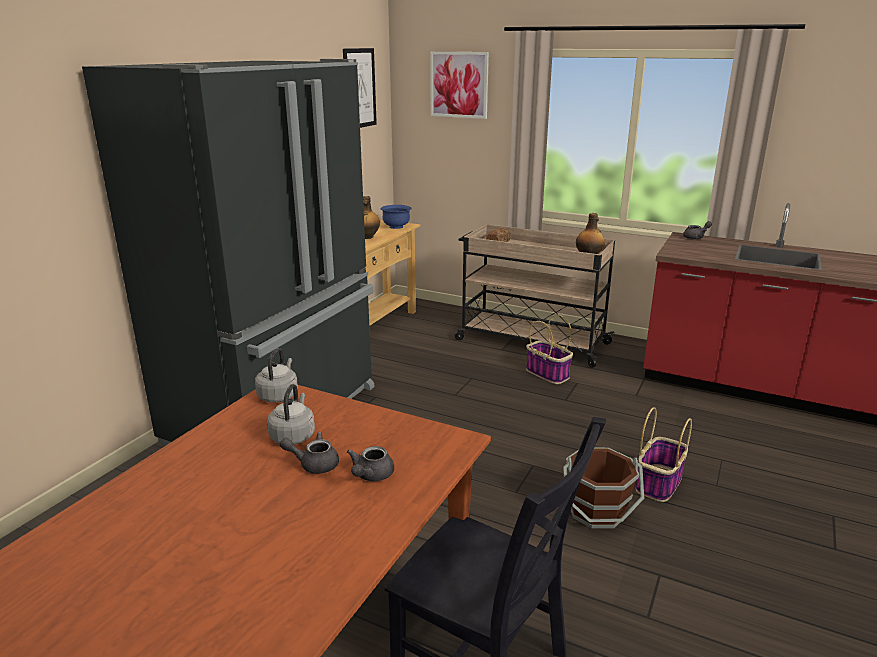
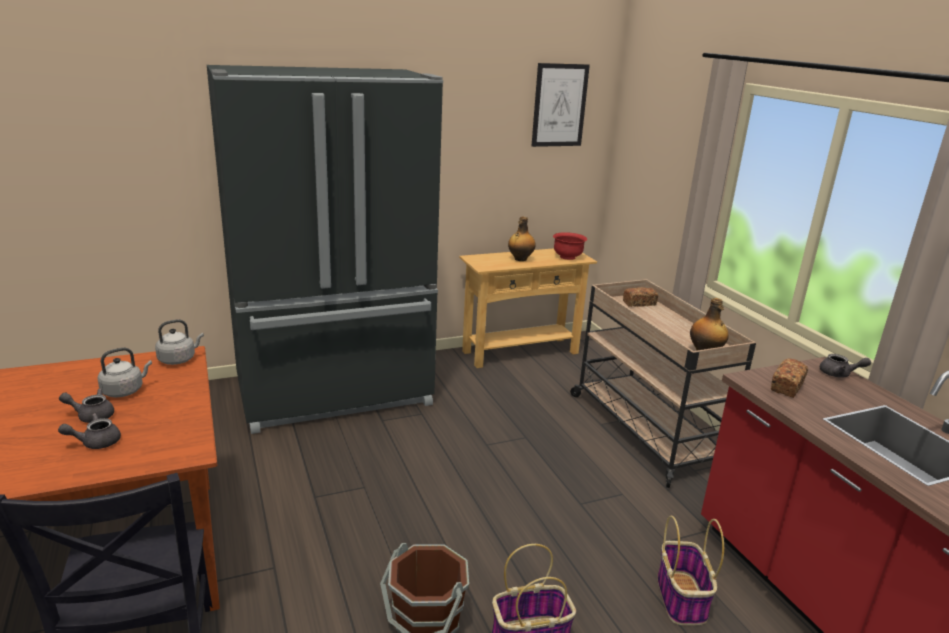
camera: 40 degrees right, 0 degrees up
(314, 464) = (91, 415): grey teapot -> grey teapot turned 45 degrees counterclockwise
(396, 227) = (567, 257): blue bowl -> red bowl
(459, 85) = (667, 114): picture -> none
(548, 374) = (607, 470): basket -> basket (682, 599)
(692, 251) = (787, 386): none -> bread

